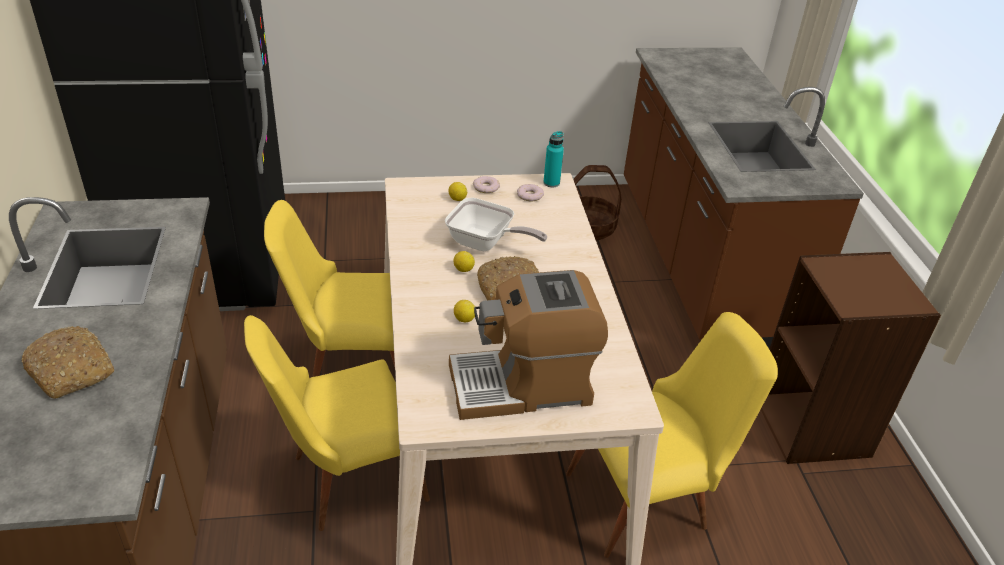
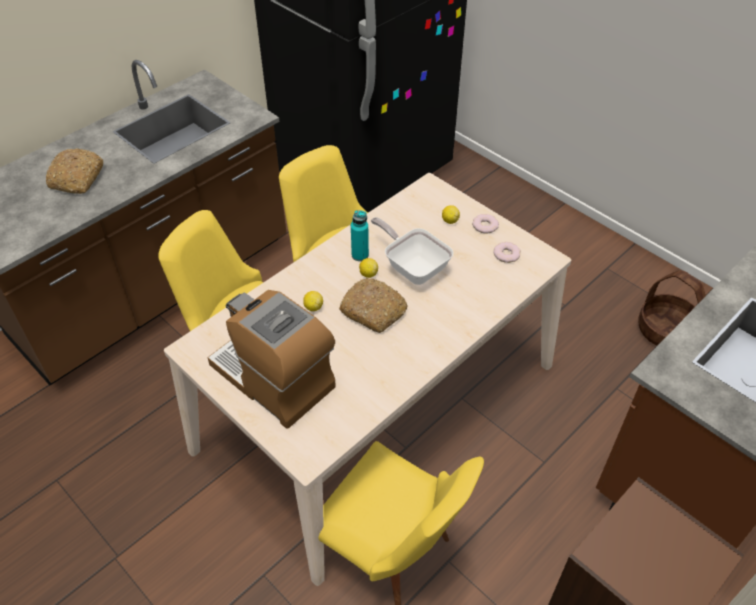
camera: 55 degrees right, 10 degrees up
(485, 243) = (413, 267): frying pan -> frying pan turned 150 degrees clockwise
(551, 183) = (541, 256): turquoise bottle -> turquoise bottle (360, 255)

